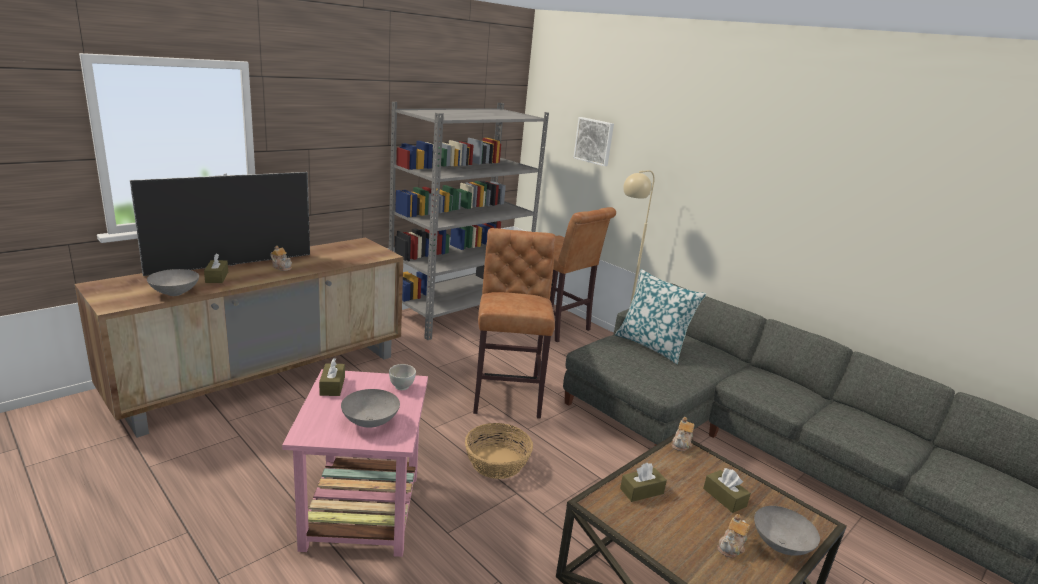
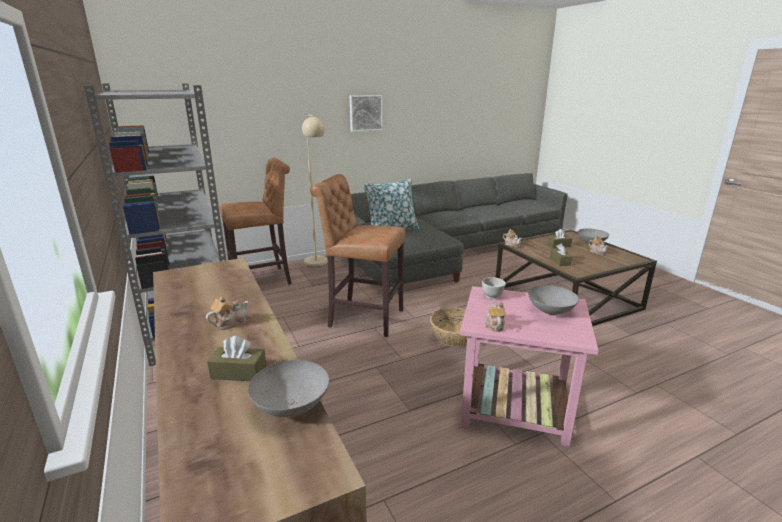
camera: 70 degrees left, 0 degrees up
(232, 264) = (188, 362): television -> none
(332, 386) = (494, 325): brown tissue box -> teapot
(594, 141) = (219, 106): picture -> picture (365, 113)

